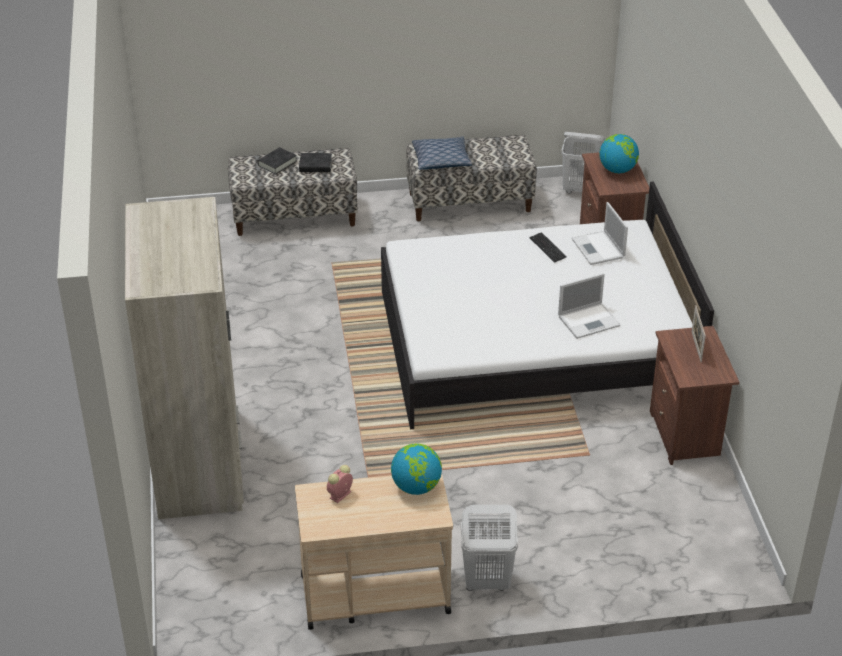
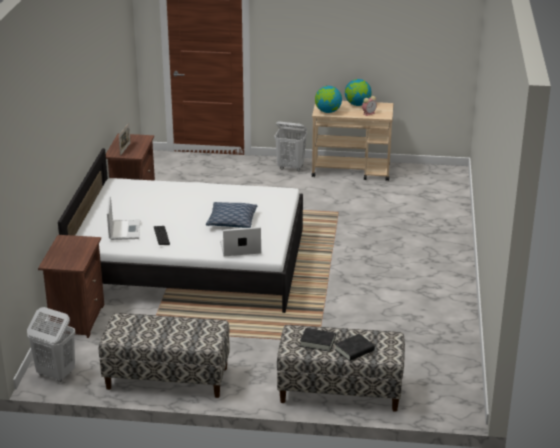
camera: 165 degrees left, 10 degrees down
(200, 462) = (442, 232): beige wardrobe -> none
(441, 160) = (195, 329): pillow -> pillow (231, 221)
(589, 320) = (168, 194): laptop -> laptop (239, 248)
(617, 170) = (67, 253): globe -> globe (357, 104)

